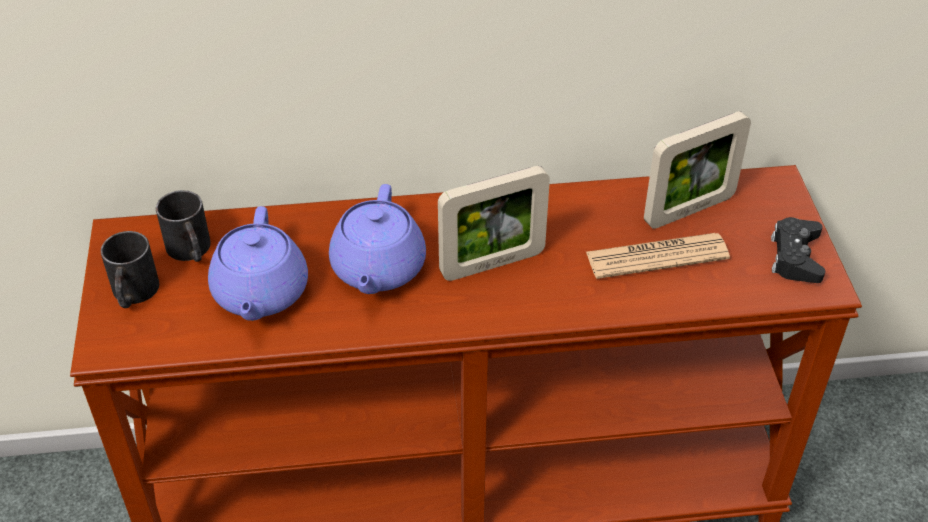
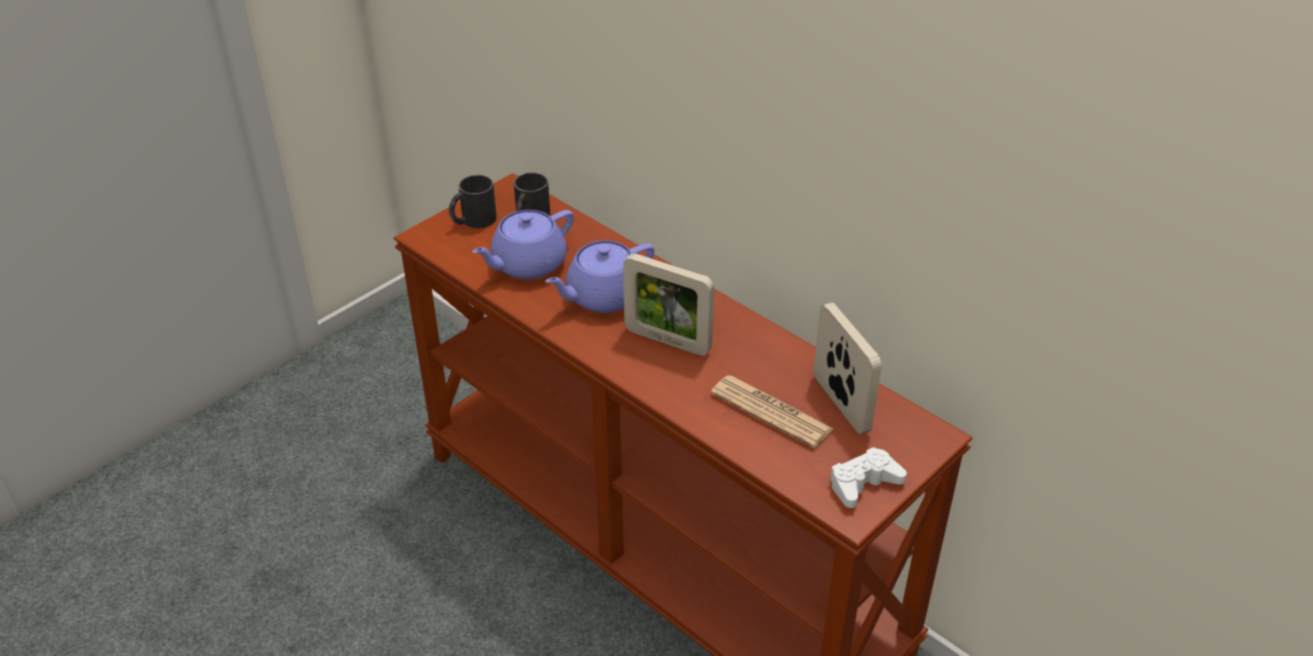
camera: 50 degrees right, 5 degrees down
(689, 210) = (841, 404): picture frame -> picture frame turned 135 degrees counterclockwise
(795, 257) = (863, 483): black game controller -> white game controller

